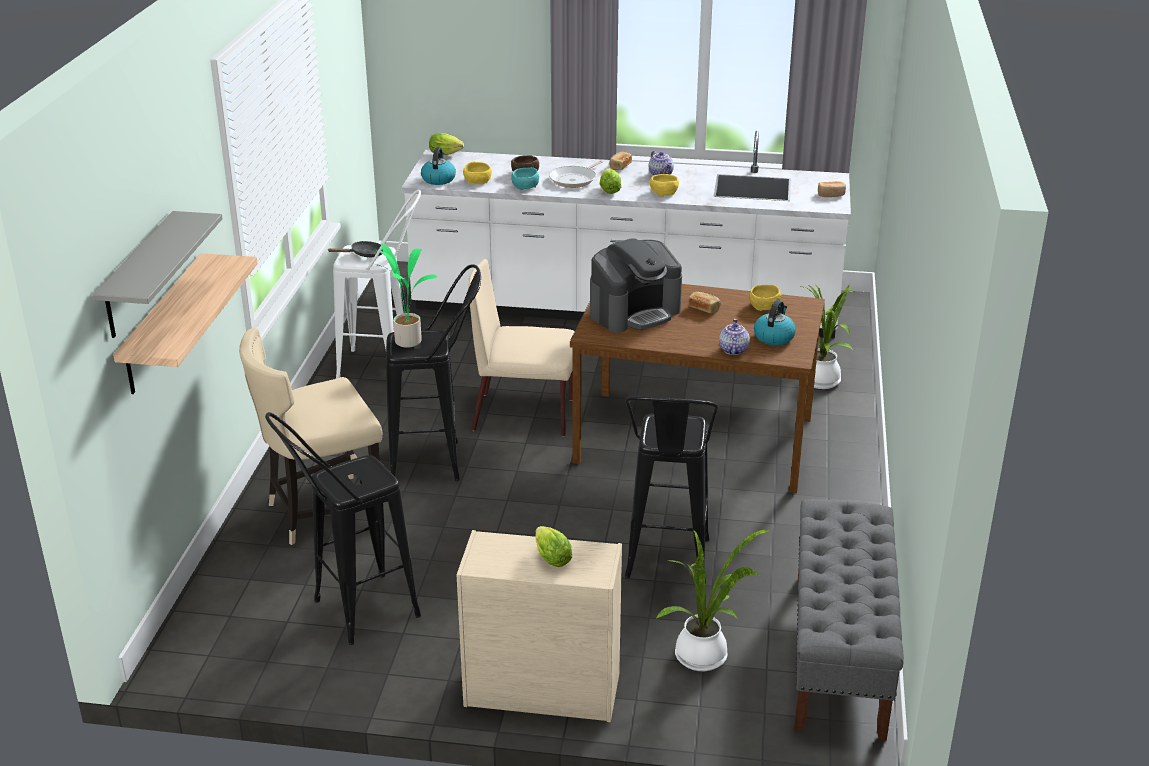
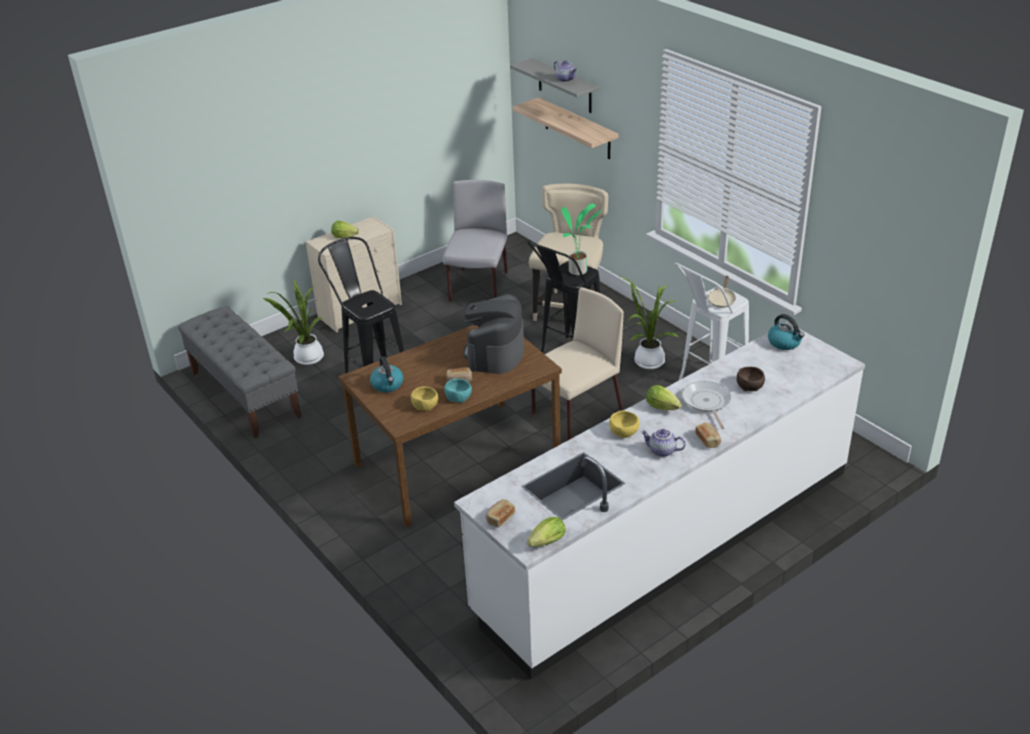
camera: 135 degrees right, 5 degrees up
(351, 615) = (478, 288): black stool -> grey chair
(364, 254) = (721, 300): black frying pan -> beige frying pan
(447, 154) = (840, 369): lettuce -> lettuce (545, 543)
(478, 181) = (758, 357): yellow bowl -> none
(525, 187) = (721, 373): turquoise bowl -> turquoise bowl (458, 396)
(732, 350) = (400, 361): teapot -> teapot (566, 79)
(821, 382) = (435, 567): potted plant -> potted plant (647, 361)

